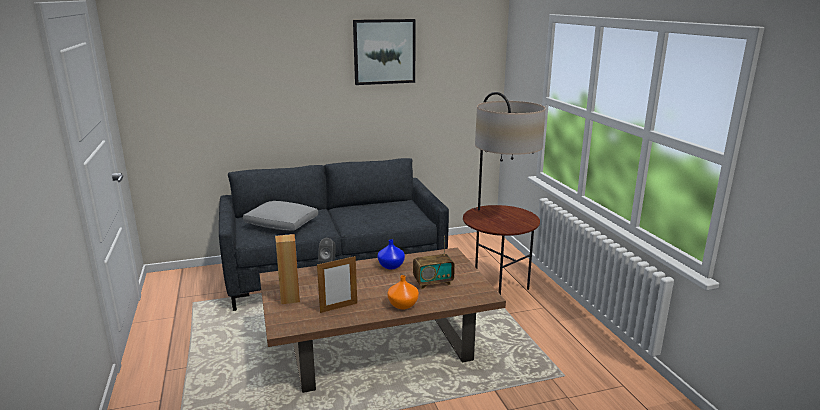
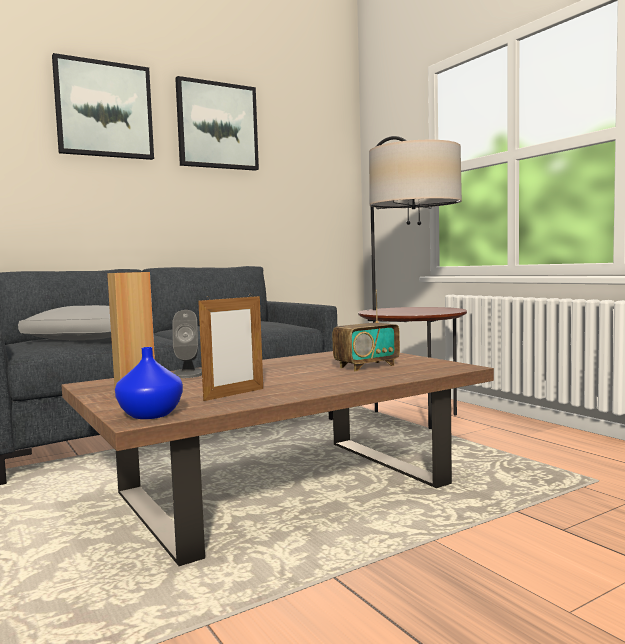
camera: 15 degrees left, 15 degrees down
(301, 51) = (104, 110): none -> picture
(391, 266) = (286, 362): blue vase -> blue vase (152, 415)
(402, 305) = (341, 383): orange vase -> none

